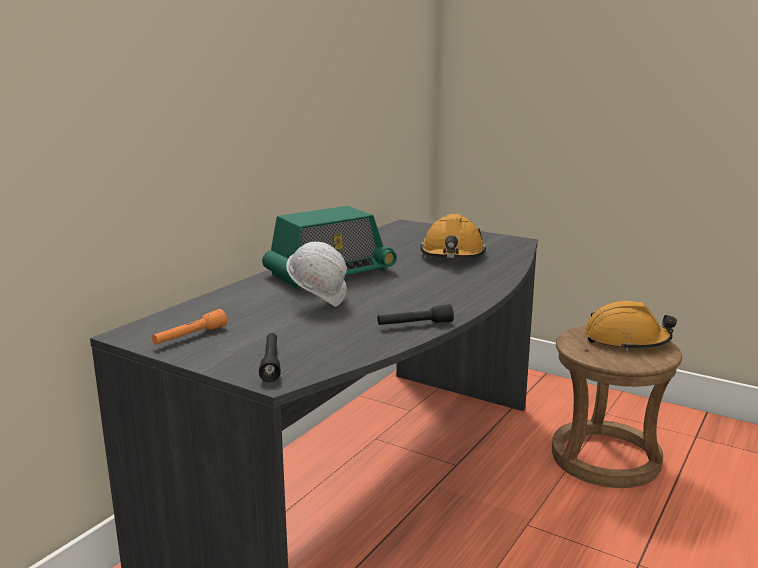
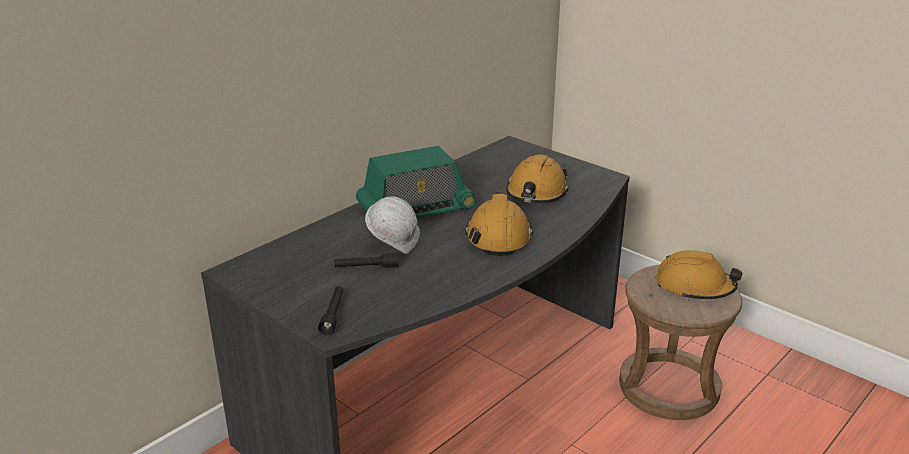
camera: 10 degrees right, 10 degrees up
(190, 336) = (278, 278): orange flashlight -> none
(414, 325) = (464, 282): black flashlight -> black flashlight (366, 267)
(431, 287) = (498, 236): none -> orange hard hat

